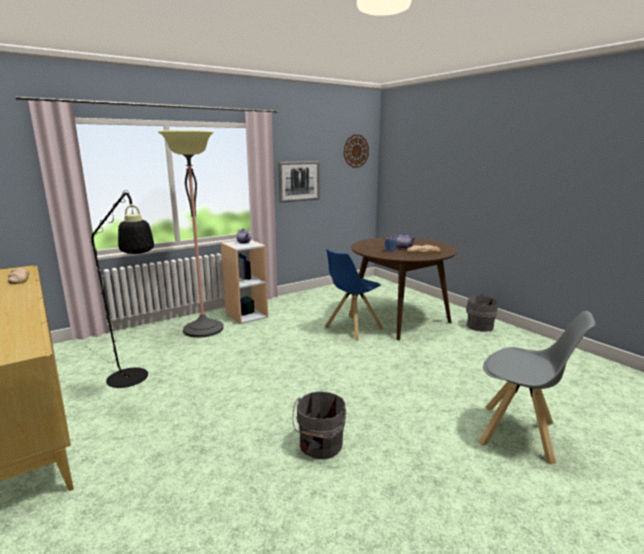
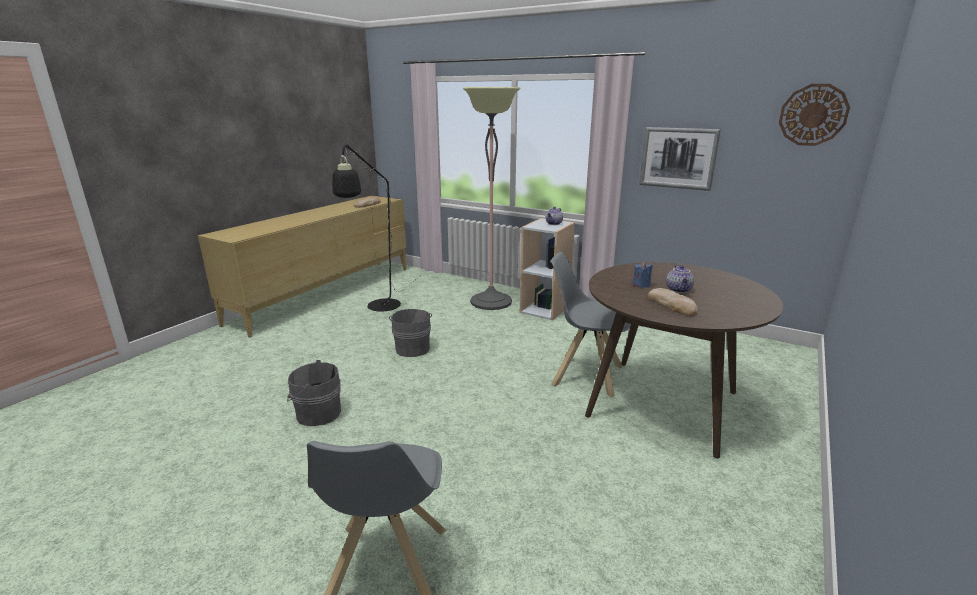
camera: 65 degrees right, 5 degrees up
(352, 328) = (585, 374): blue chair -> grey chair
(478, 326) = (747, 495): grey bucket -> grey bucket (412, 348)

